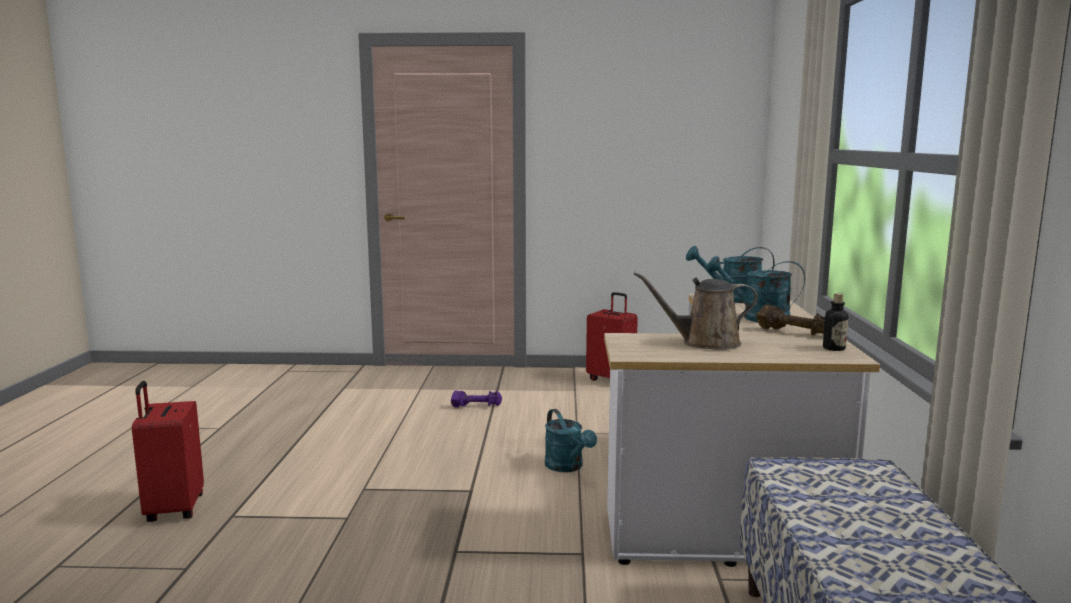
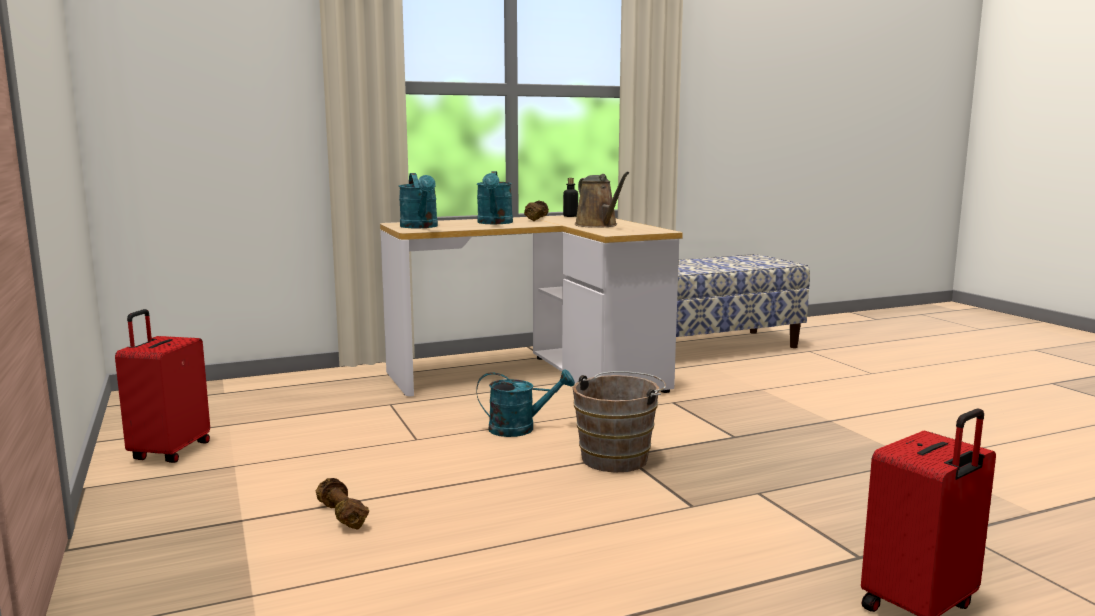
camera: 115 degrees left, 0 degrees up
(469, 487) = (618, 457): none -> brown bucket
(476, 406) = (341, 516): purple dumbbell -> brown dumbbell
(567, 467) = (520, 428): turquoise watering can -> turquoise watering can turned 45 degrees clockwise

